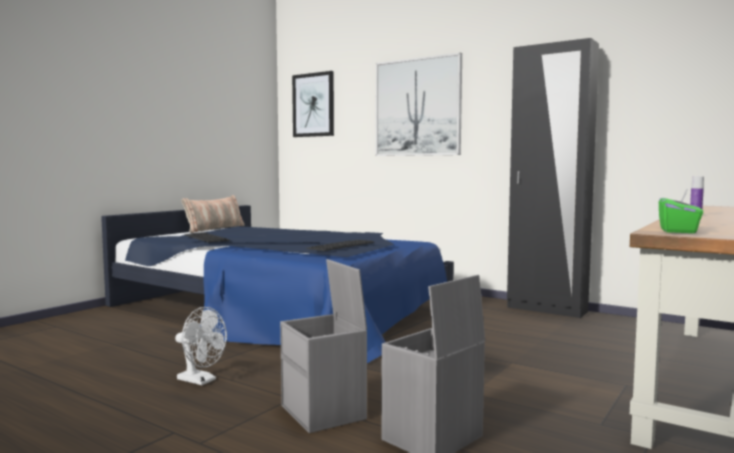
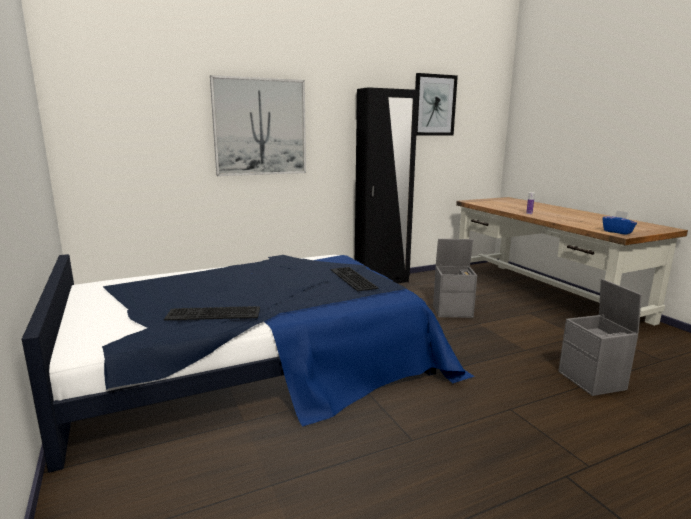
camera: 60 degrees left, 10 degrees up
(201, 380) = (448, 442): white fan -> none
(214, 229) = (78, 299): pillow -> none
(313, 105) = (113, 114): picture -> picture (434, 105)
(325, 412) = (543, 403): grey storage box -> grey storage box (453, 311)
(678, 231) = (617, 232): green tissue box -> blue tissue box

